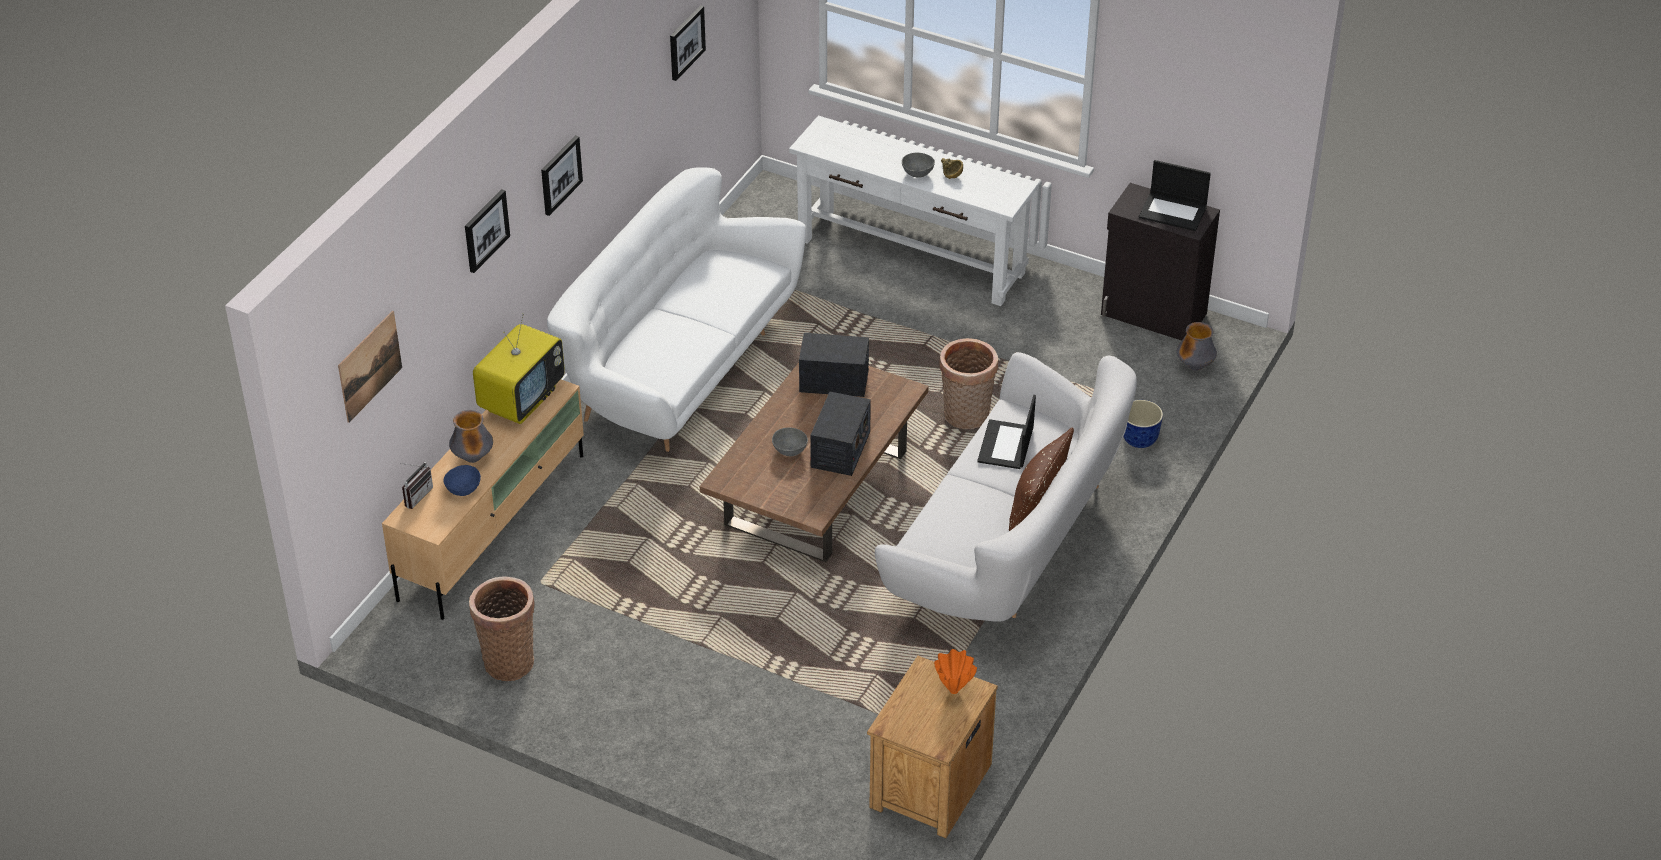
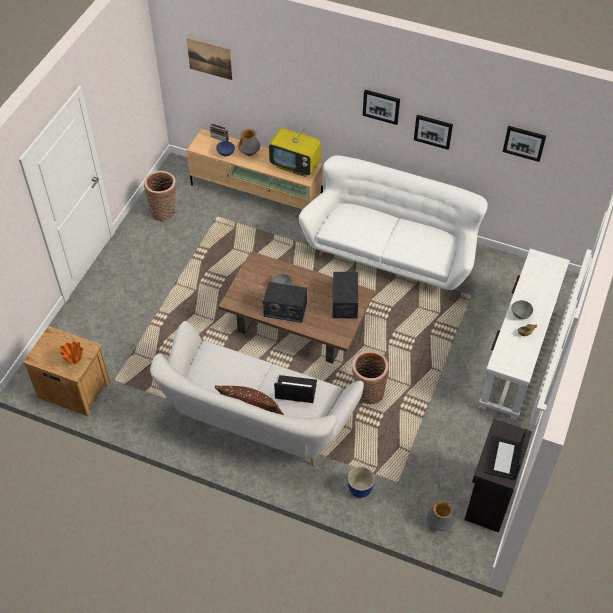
camera: 85 degrees right, 10 degrees up
(485, 230) = (310, 77): picture -> picture (433, 131)

